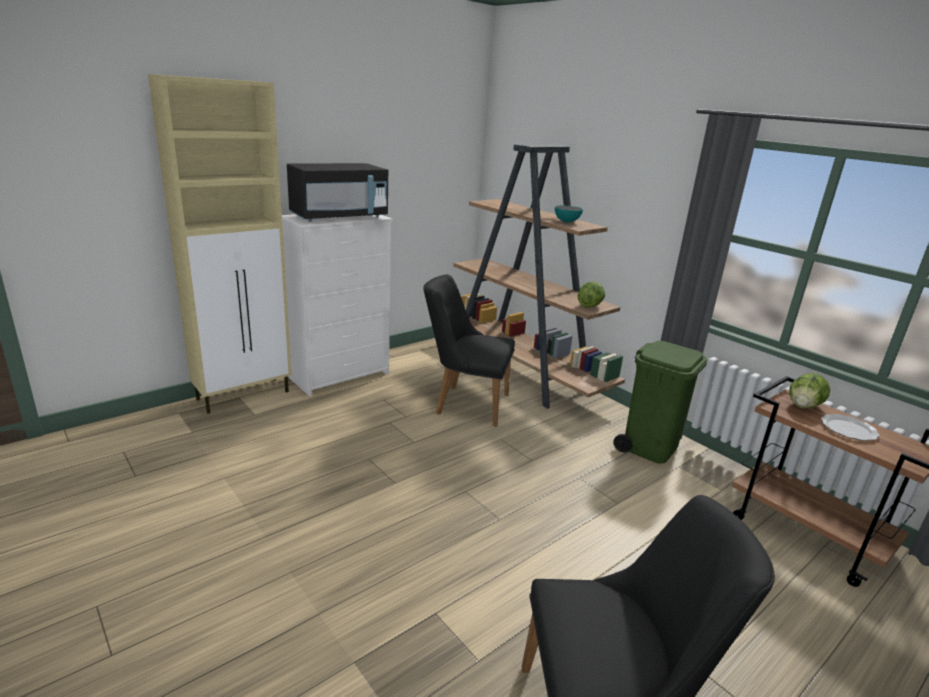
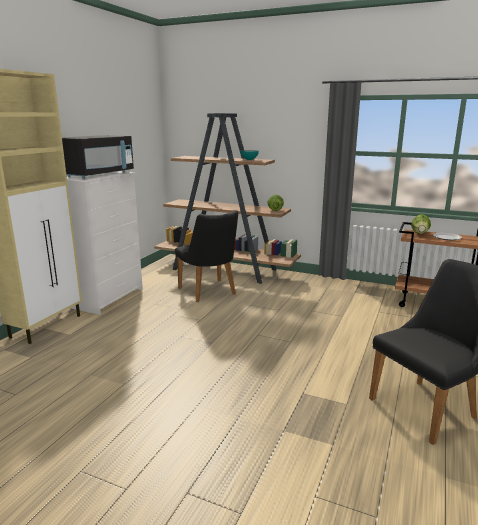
camera: 25 degrees left, 5 degrees down
(465, 403) = (210, 292): black chair -> black chair turned 105 degrees counterclockwise
(649, 446) = (332, 287): green trash can -> none

